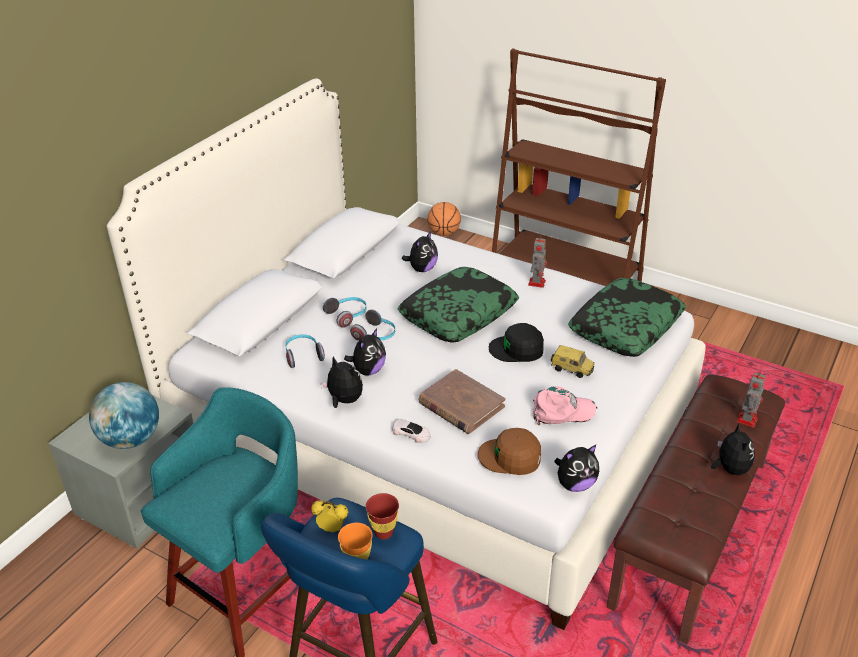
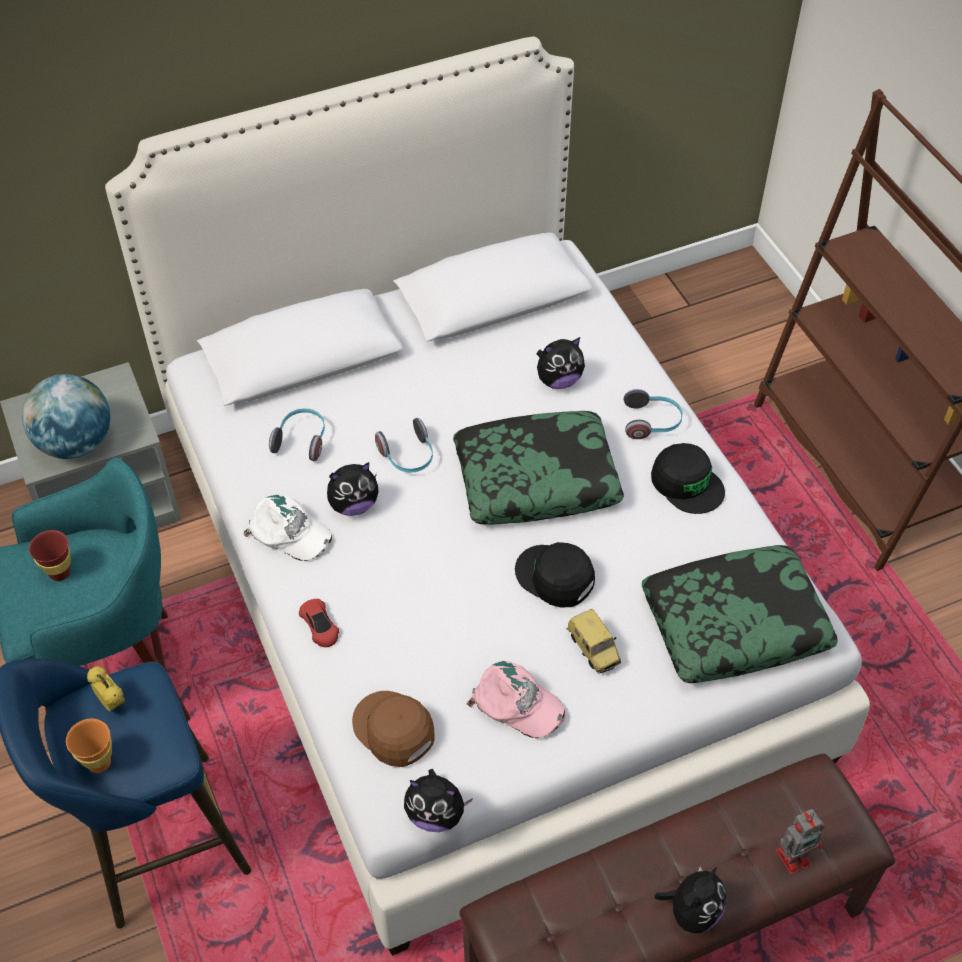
camera: 35 degrees right, 15 degrees up
(344, 400) = (289, 533): plush toy -> white cap
(347, 316) = (403, 407): headphones -> headphones (652, 422)
(383, 533) = (156, 743): red cup -> red cup (59, 572)
(411, 433) = (319, 625): white toy car -> red toy car
(444, 233) = (762, 292): basketball -> none
(461, 405) = (407, 620): brown book -> none
(537, 282) = (687, 483): toy robot -> black cap

